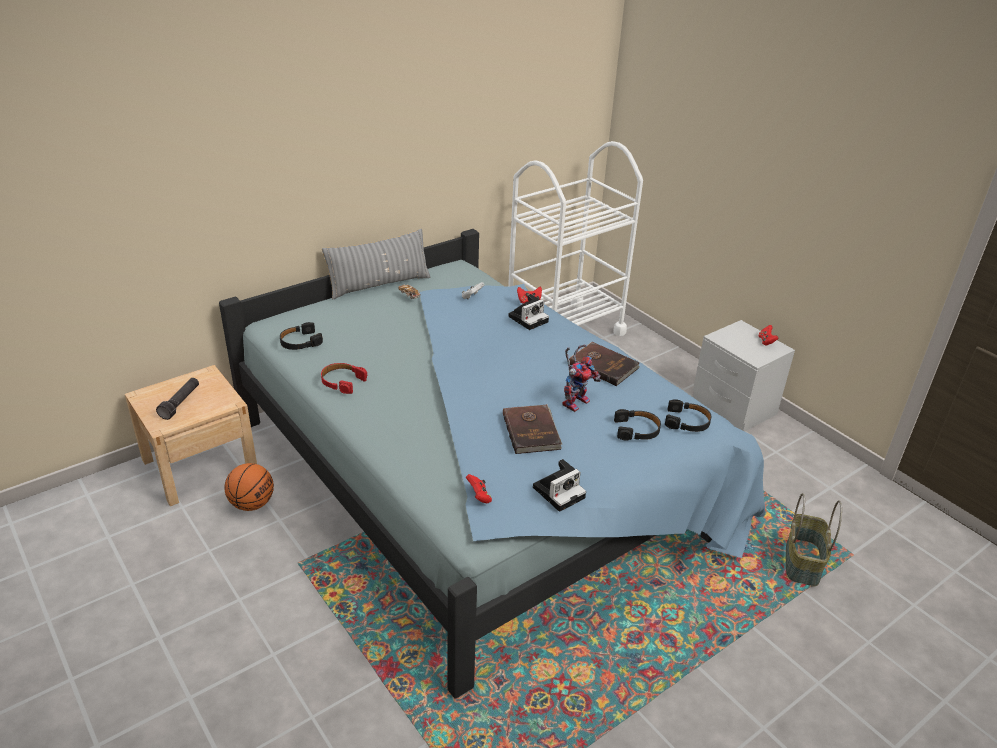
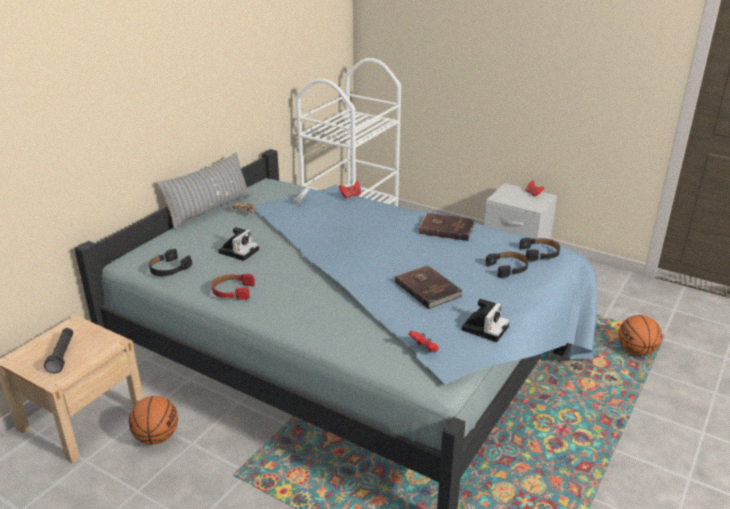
camera: 20 degrees left, 5 degrees down
(529, 318) = (361, 208): camera -> camera (239, 250)
(575, 401) = (445, 258): toy robot -> none
(803, 563) = (636, 351): basket -> basketball

